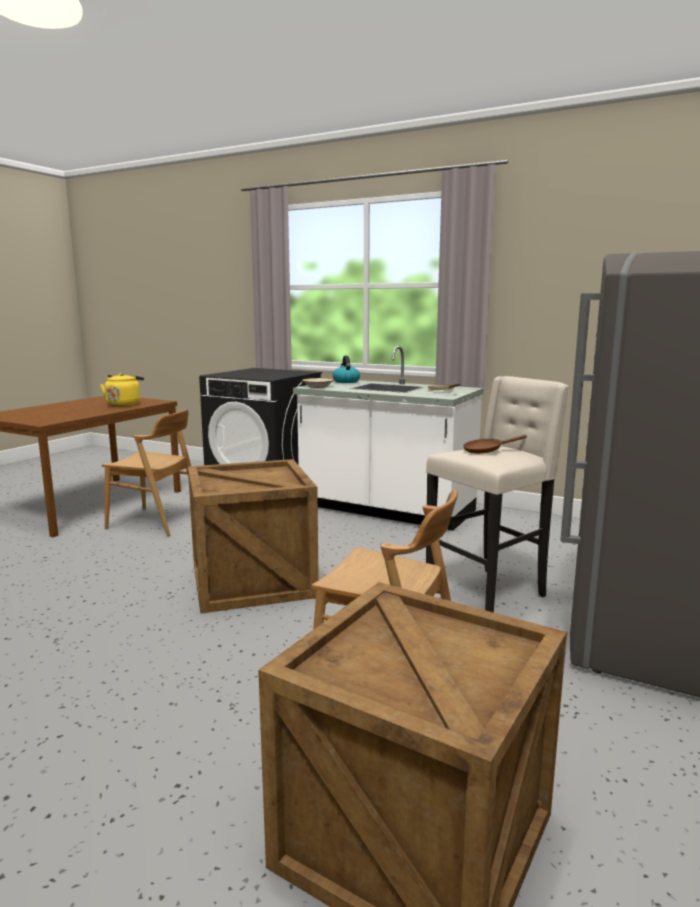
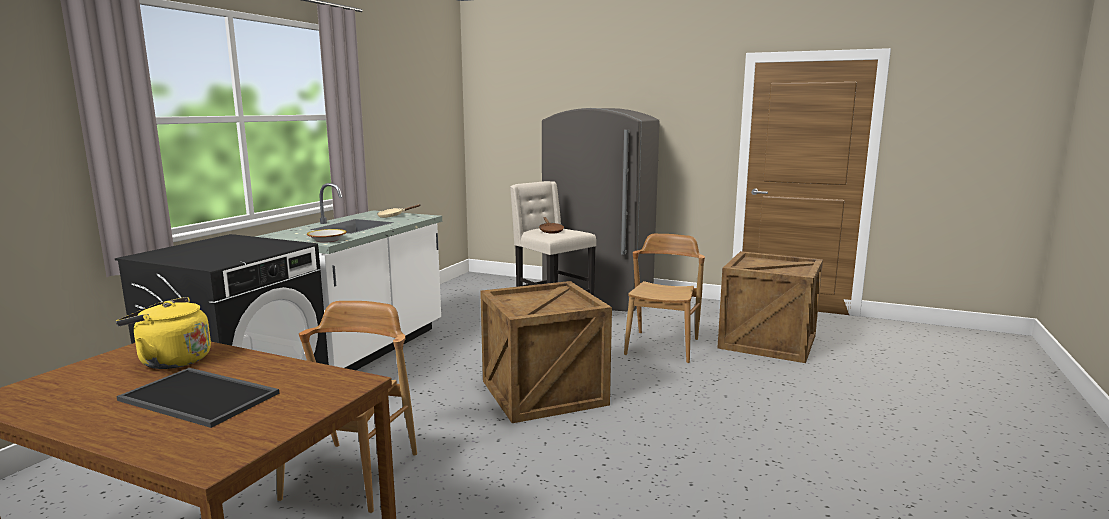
camera: 95 degrees left, 0 degrees up
(65, 410) = (202, 396): none -> tray
(346, 381) = (288, 234): kettle -> none

